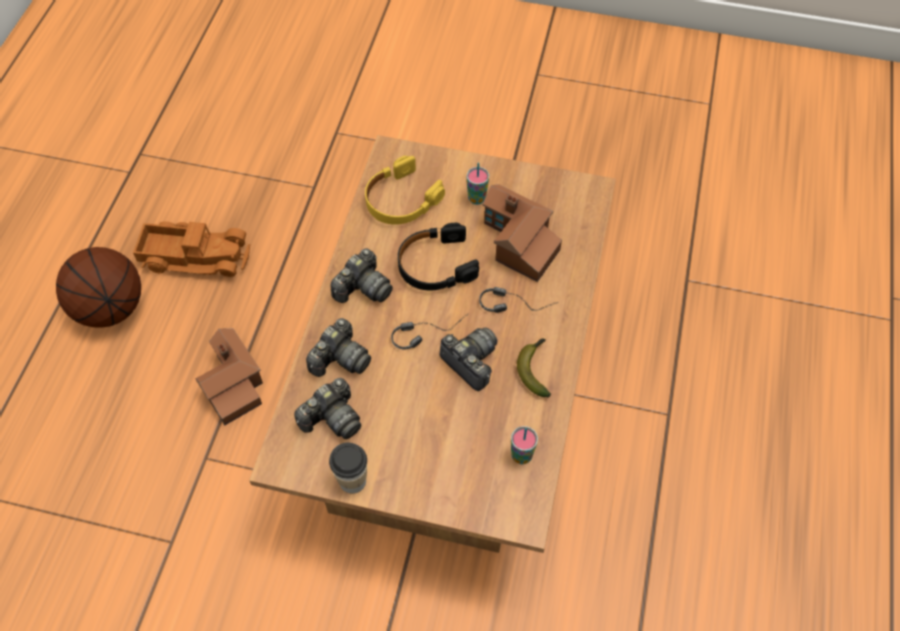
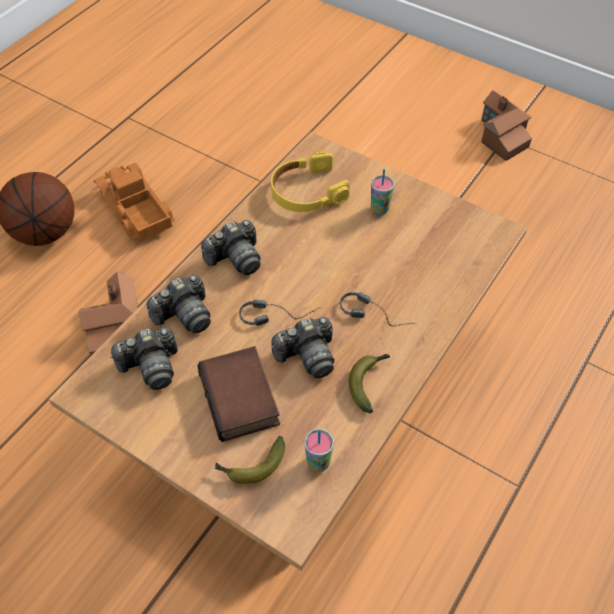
camera: 20 degrees right, 5 degrees down
(195, 255) = (134, 210): toy truck -> toy truck turned 150 degrees counterclockwise
(352, 480) = (142, 431): cup -> none
(429, 420) = (242, 398): none -> book
(435, 265) = (313, 257): black headphones -> none
(465, 478) = (251, 466): none -> banana
(471, 362) = (307, 356): camera -> camera turned 90 degrees clockwise
(517, 242) = (402, 259): toy house -> toy house (500, 136)

